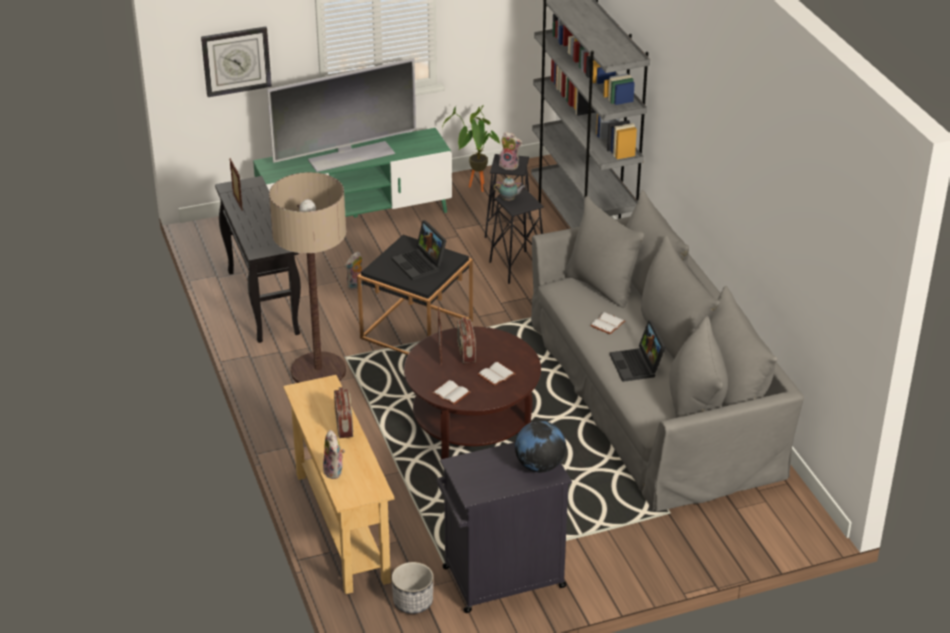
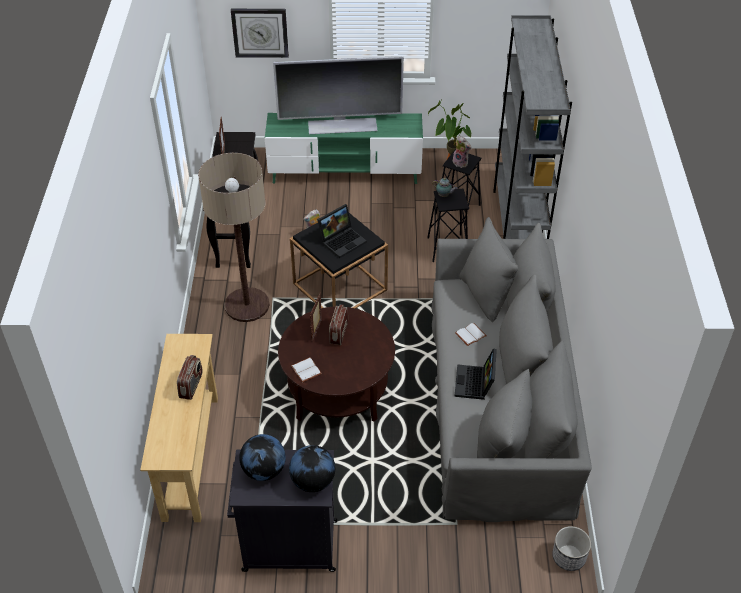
camera: 20 degrees right, 10 degrees up
(335, 471) = (159, 430): plush toy -> none
(413, 602) = (208, 546): planter -> planter (569, 557)
(421, 264) = (342, 240): laptop -> laptop turned 120 degrees counterclockwise
(482, 469) = (264, 470): none -> globe
(496, 375) = (351, 363): white book -> none

